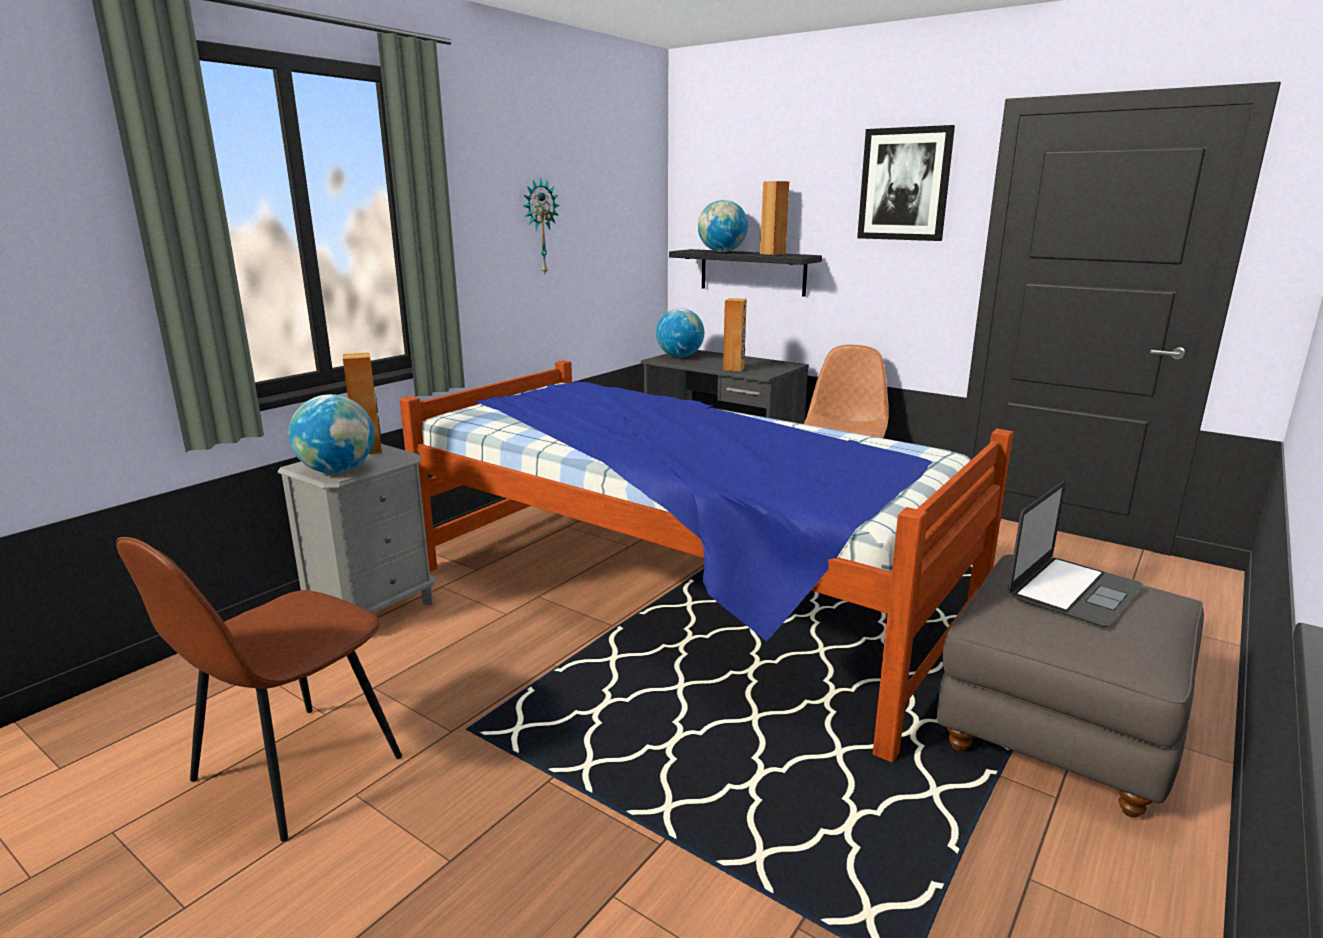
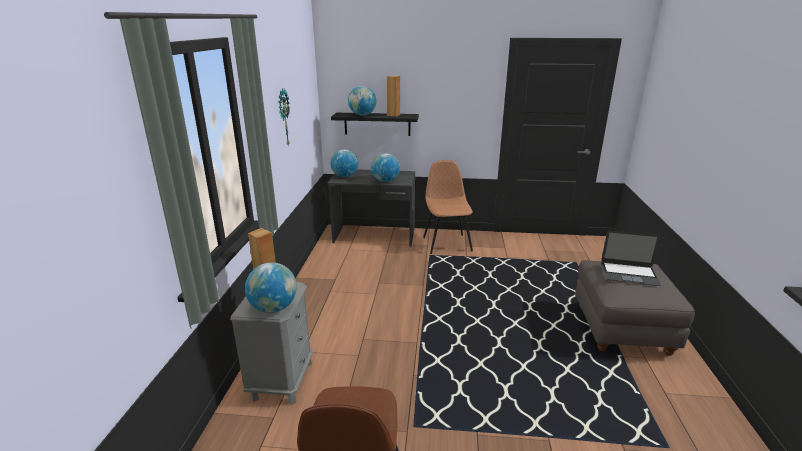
camera: 30 degrees left, 5 degrees up
(680, 596) = (430, 315): bed -> none
(734, 369) = (385, 181): brown speaker -> globe
(904, 184) = (462, 77): picture -> none
(1074, 591) = (629, 273): laptop -> laptop turned 90 degrees clockwise

